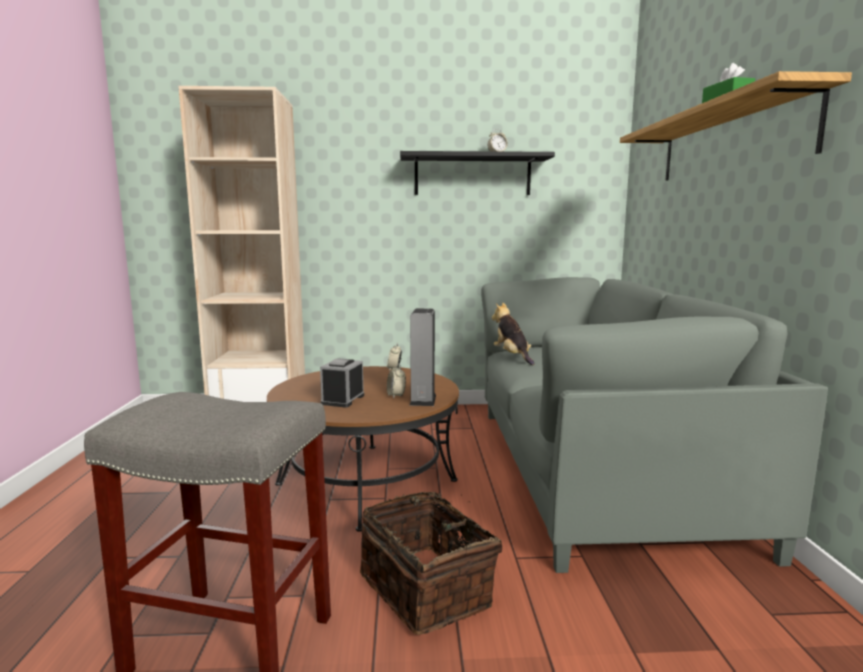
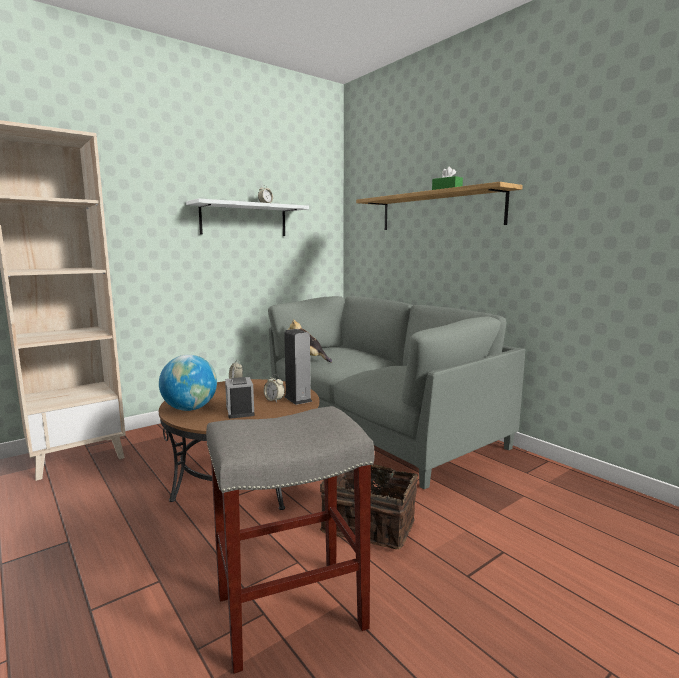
camera: 35 degrees left, 0 degrees up
(305, 387) = (190, 409): none -> globe
(472, 175) = (244, 220): black shelf -> white shelf

